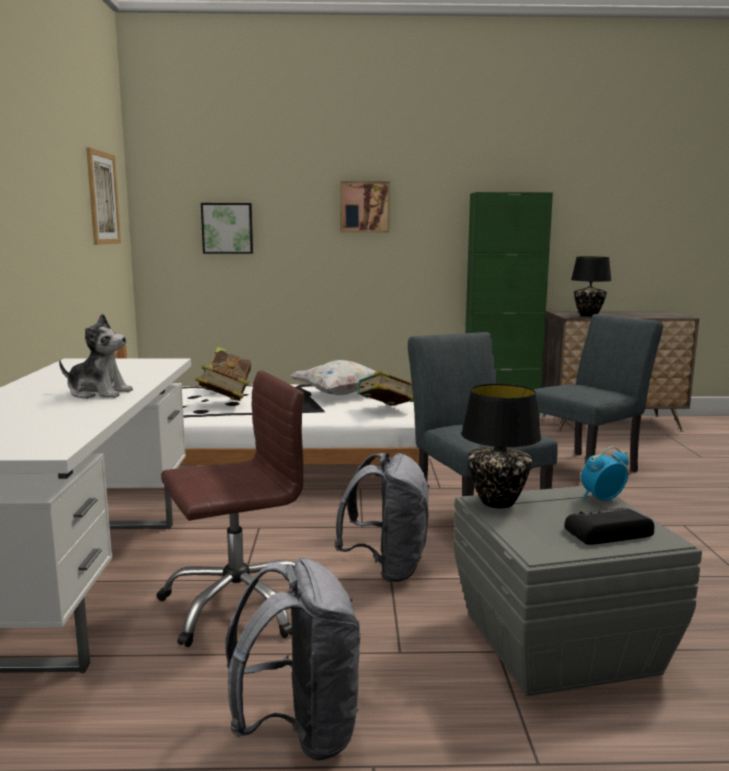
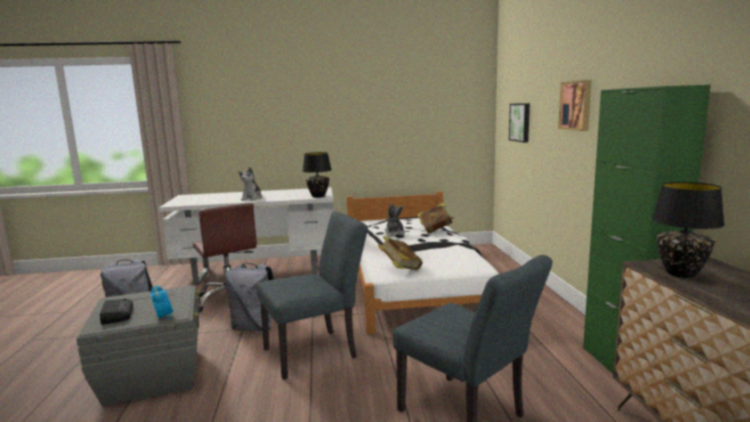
camera: 85 degrees right, 0 degrees up
(103, 198) = (446, 105): picture -> none
(222, 404) = (394, 234): book -> plush toy
(340, 394) = (441, 255): white pillow -> none
(497, 502) = (177, 292): black table lamp -> black table lamp (318, 196)

